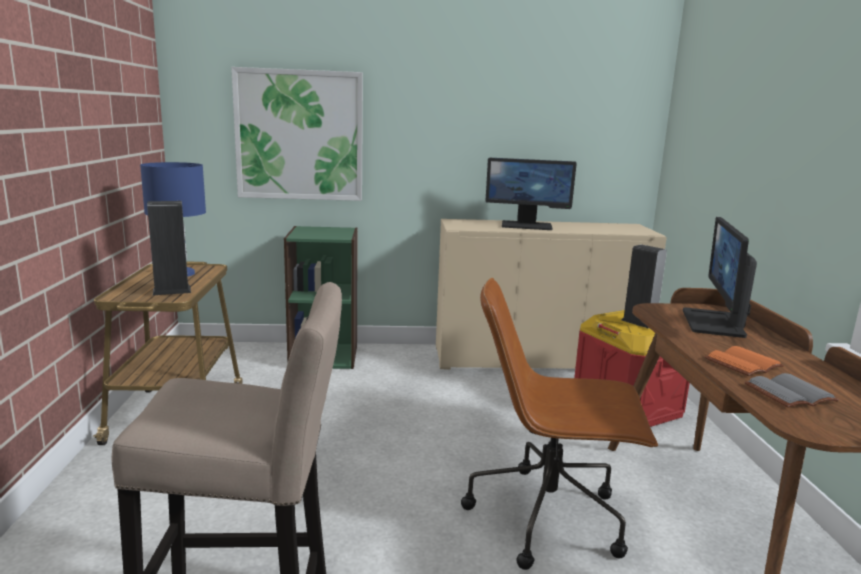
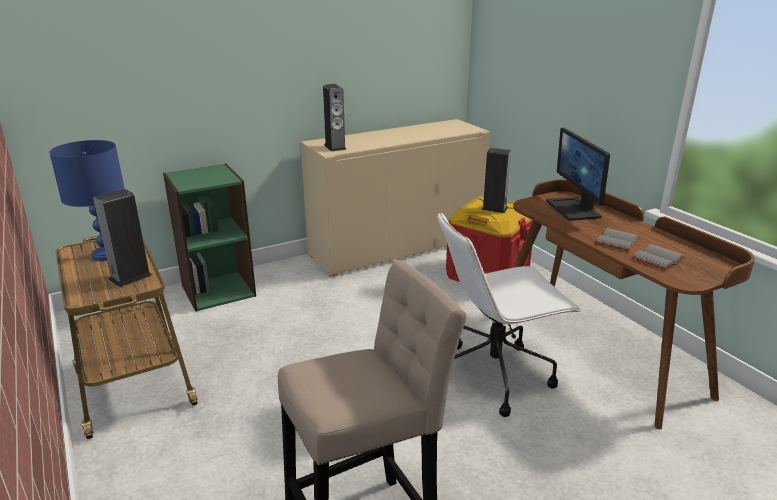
camera: 25 degrees left, 10 degrees up
(299, 135) = (153, 80): picture -> none
(468, 225) = (335, 147): none -> speaker
(527, 225) = (380, 138): monitor -> none
(549, 517) = (495, 374): brown office chair -> white office chair
(742, 363) = (616, 240): orange book -> grey book

